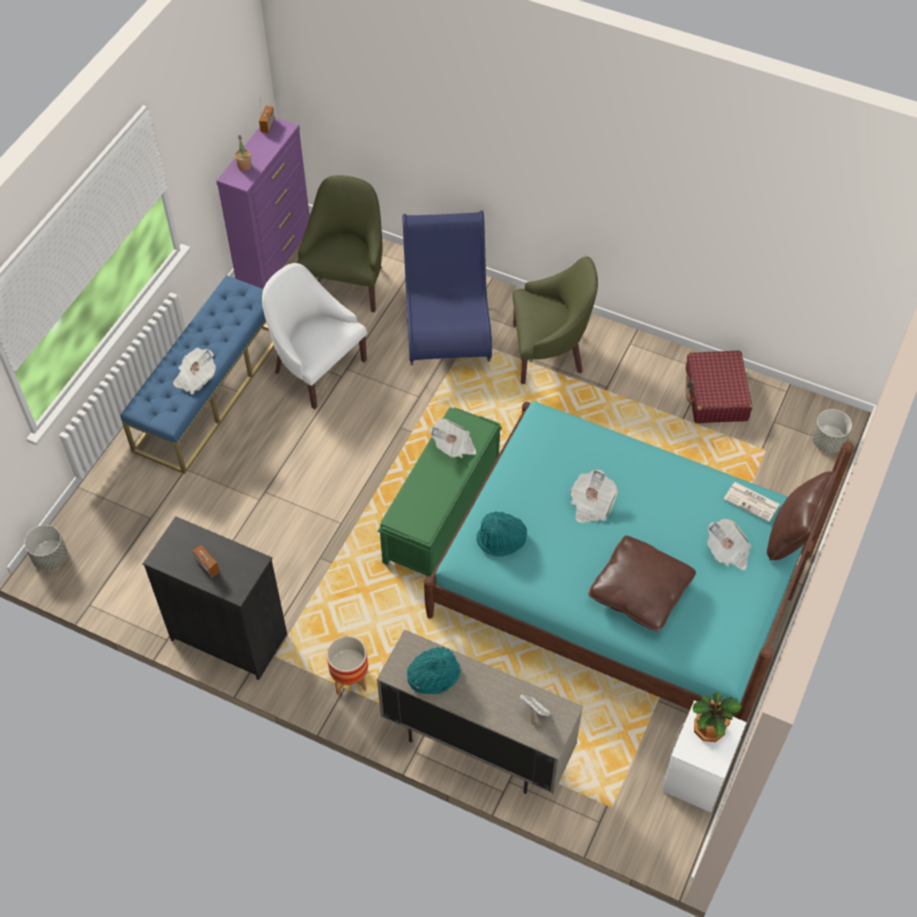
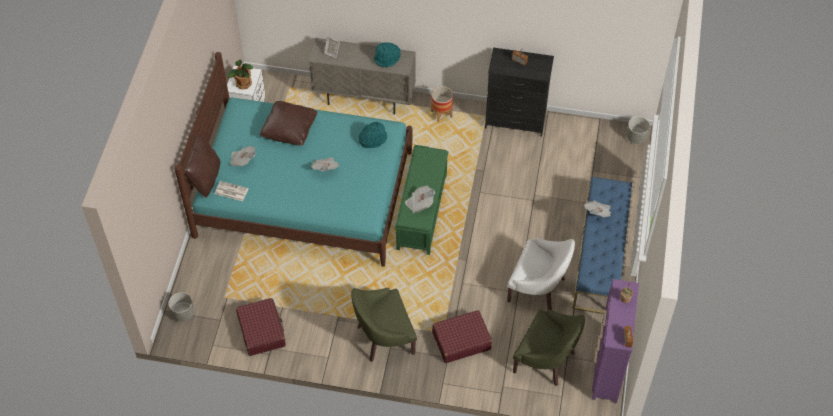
camera: 165 degrees right, 0 degrees up
(346, 282) = (546, 360): green armchair -> green armchair turned 60 degrees counterclockwise
(447, 326) = (461, 341): blue chair -> red suitcase

